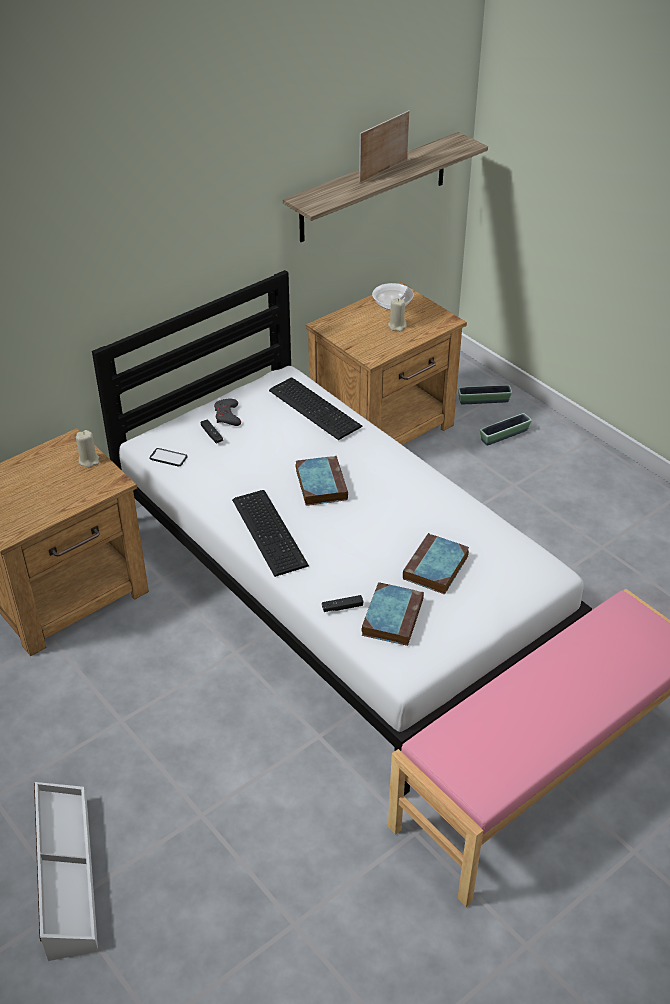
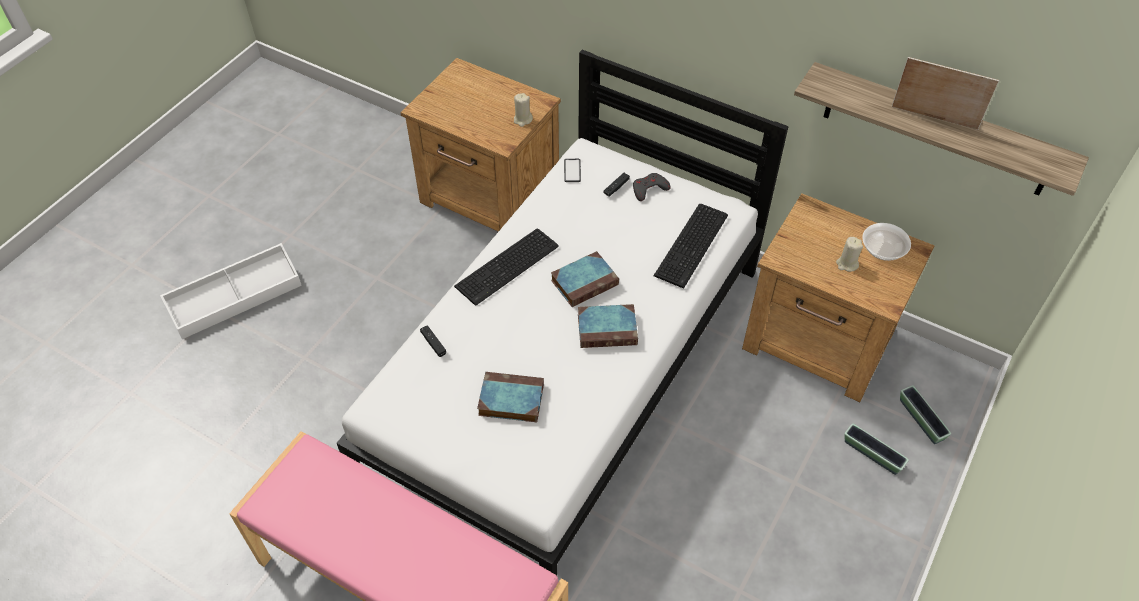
camera: 70 degrees right, 10 degrees up
(392, 616) = (434, 382): book -> book (608, 329)

